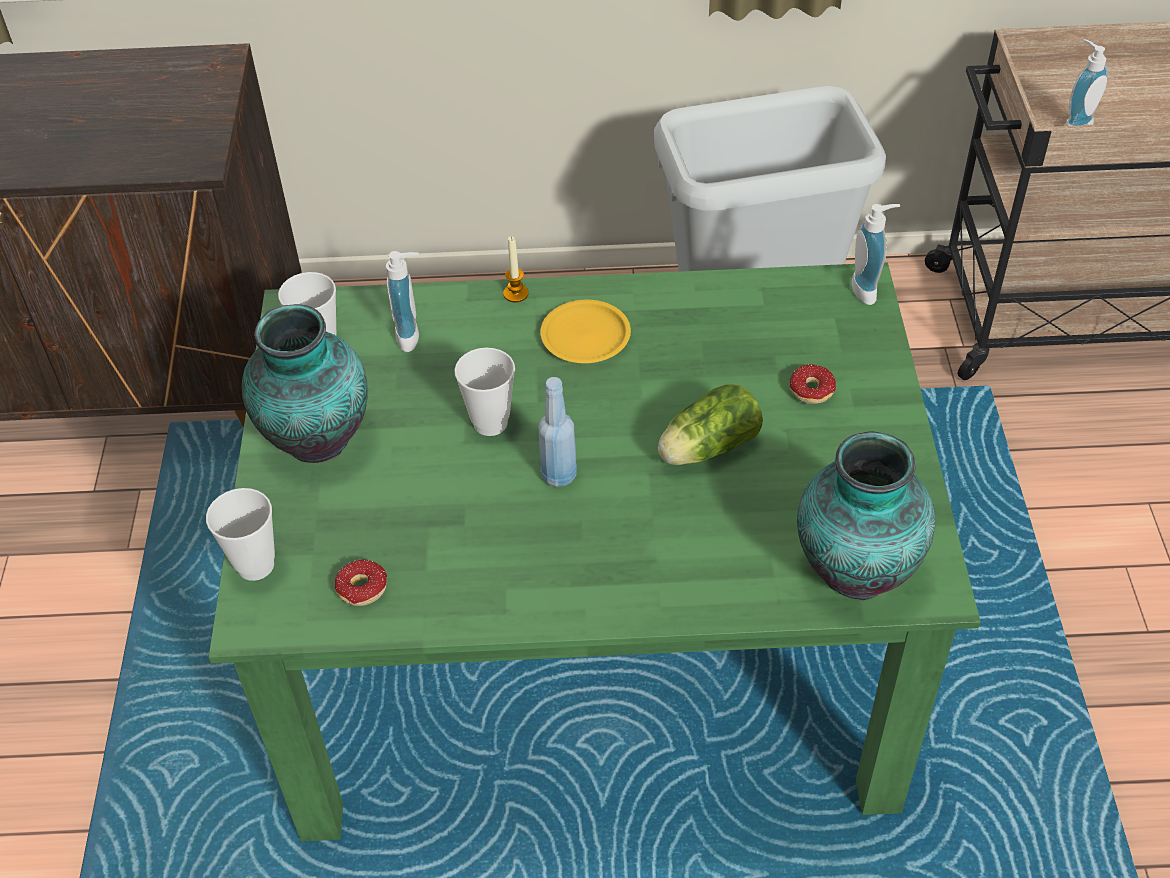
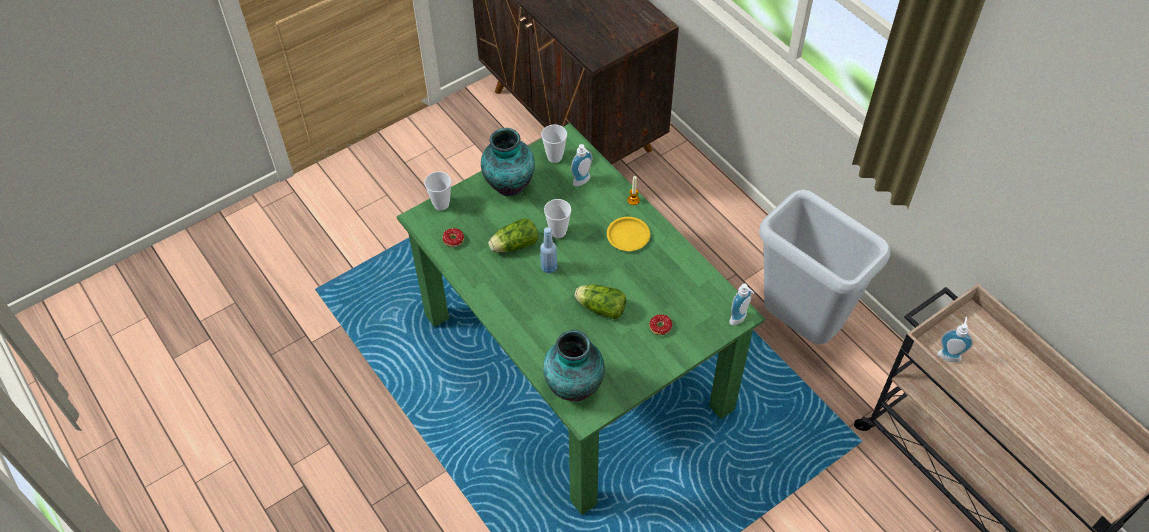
camera: 55 degrees right, 5 degrees up
(461, 502) = (513, 245): none -> lettuce

